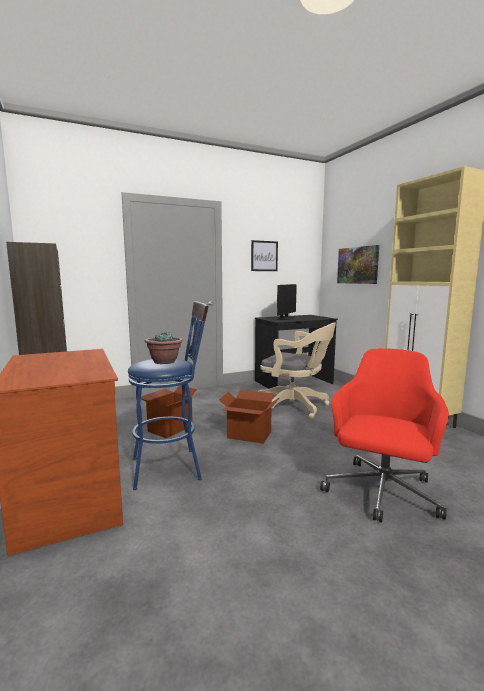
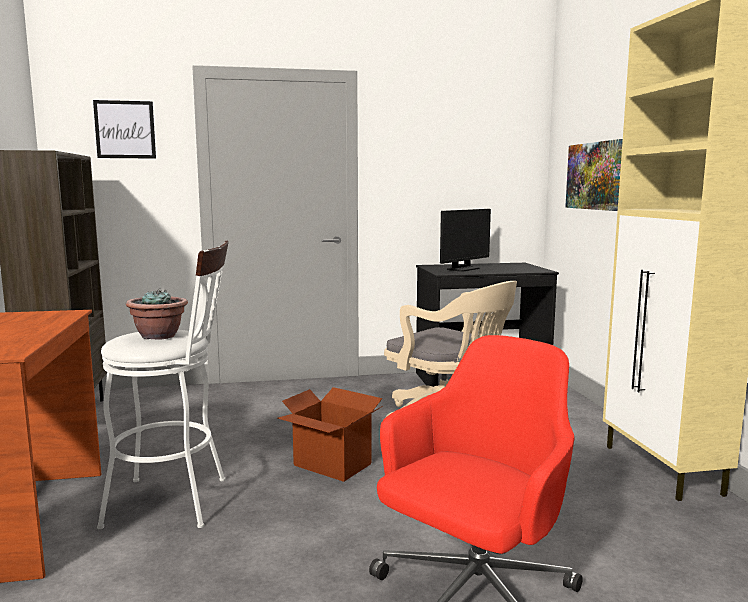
camera: 15 degrees right, 0 degrees up
(170, 428) = (221, 440): cardboard box -> none
(173, 467) = (178, 501): blue stool -> white stool
(264, 256) = (435, 160): picture -> picture (125, 129)

